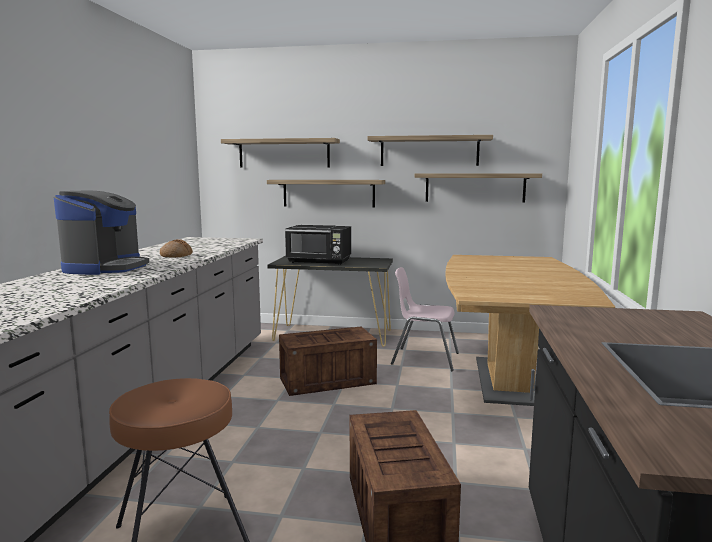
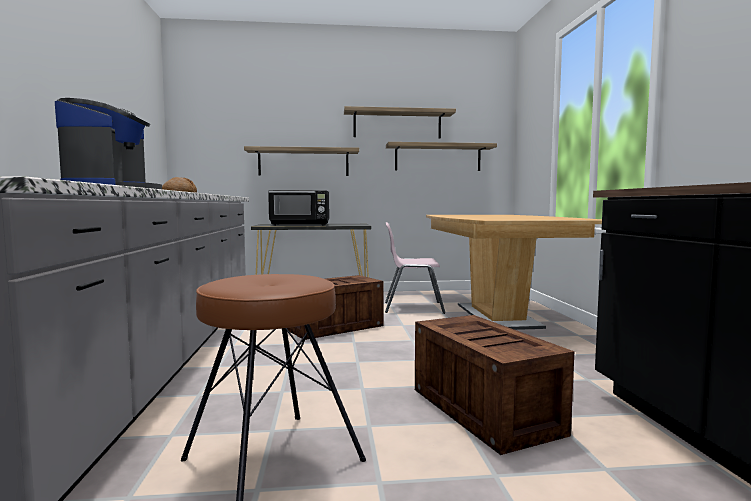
camera: 15 degrees left, 5 degrees down
(284, 153) = (258, 123): shelf -> none

